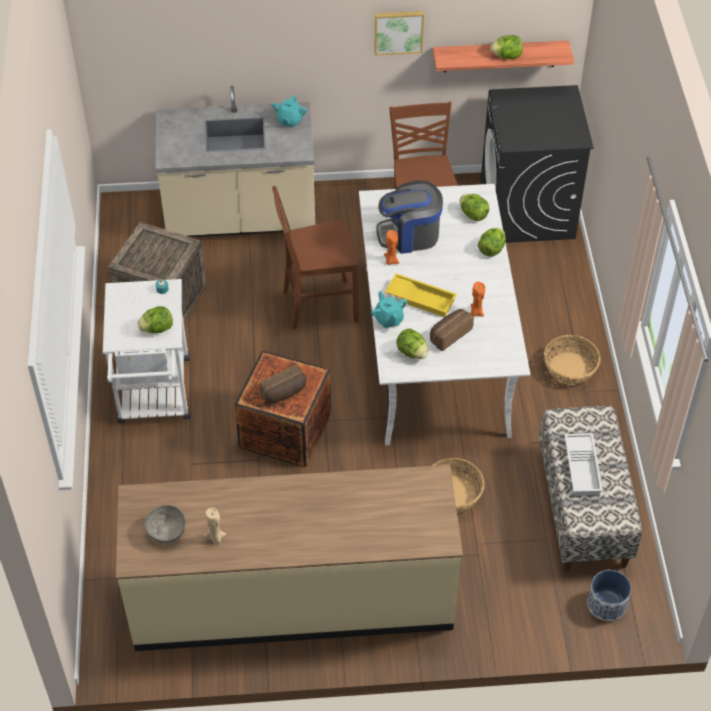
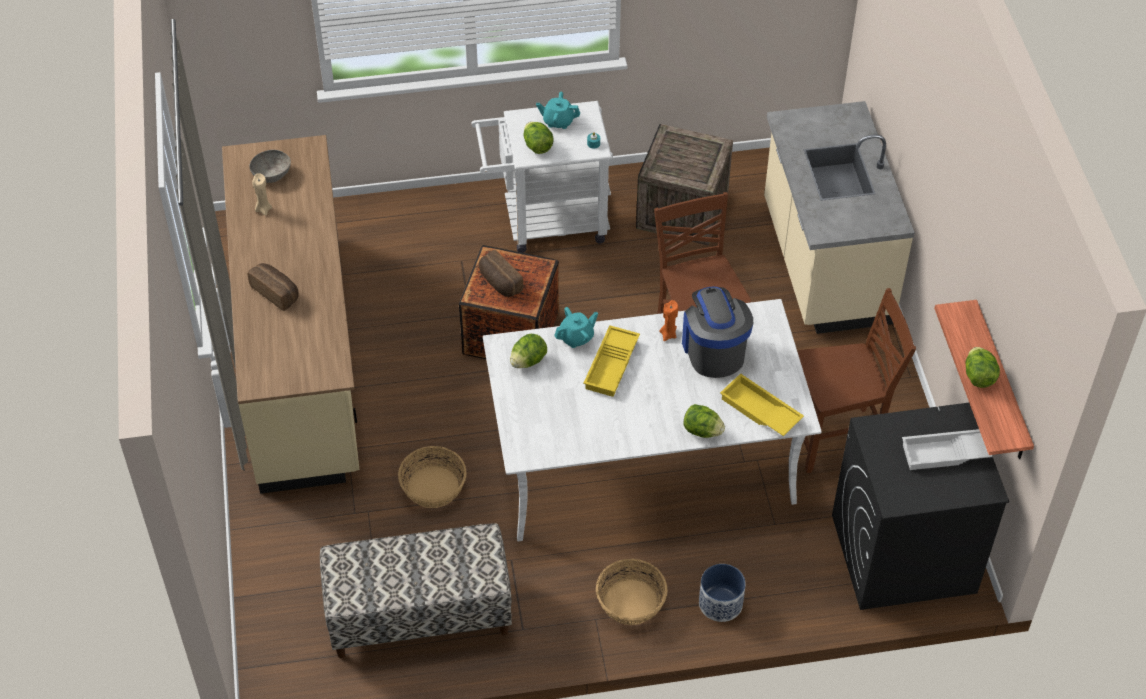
camera: 85 degrees right, 0 degrees up
(289, 120) = (874, 217): turquoise teapot -> turquoise teapot (558, 121)
(398, 31) = (968, 246): picture -> none
(449, 334) = (559, 393): bread -> bread (276, 292)
(473, 215) = (759, 411): lettuce -> yellow tray
(476, 312) = (596, 418): orange candle -> none
(583, 468) = (413, 560): white tray -> white tray (944, 454)
(607, 605) = (288, 637): planter -> planter (720, 604)

